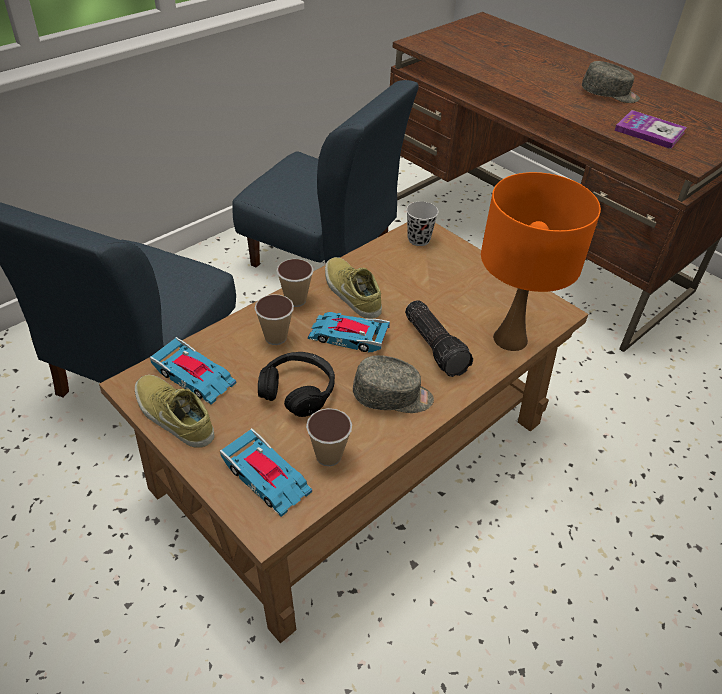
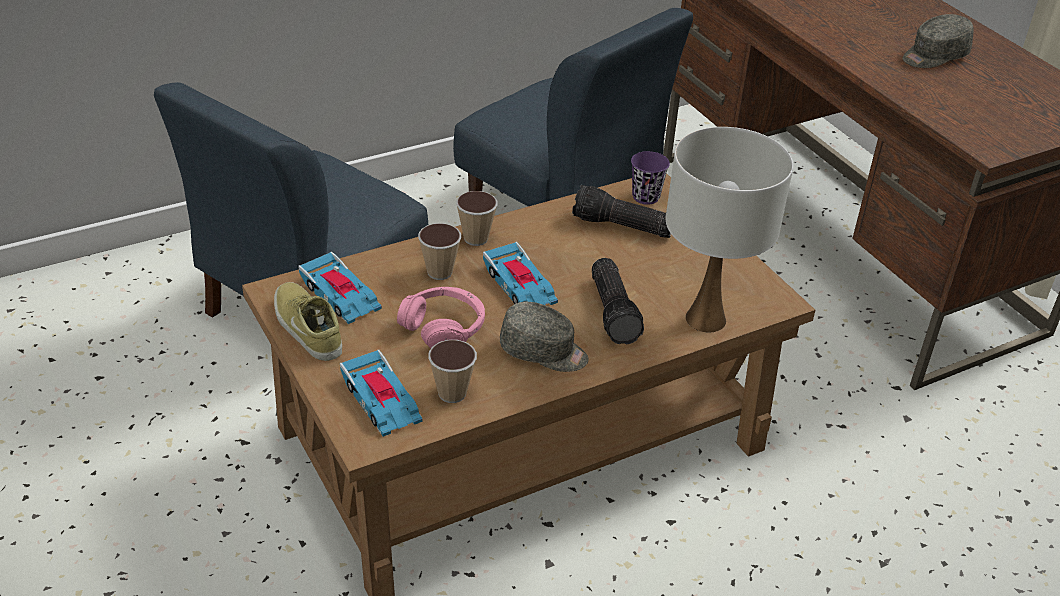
camera: 15 degrees right, 5 degrees down
(298, 391) = (443, 328): black headphones -> pink headphones
(348, 336) = (519, 284): toy car -> toy car turned 150 degrees counterclockwise
(350, 293) = (541, 241): beige shoe -> none
(410, 268) = (621, 226): none -> flashlight
(418, 239) = (645, 197): black cup -> purple cup
(509, 339) = (704, 319): orange table lamp -> white table lamp
(609, 95) = (934, 56): grey cap -> grey cap turned 120 degrees clockwise
(649, 131) = (959, 107): book -> none

